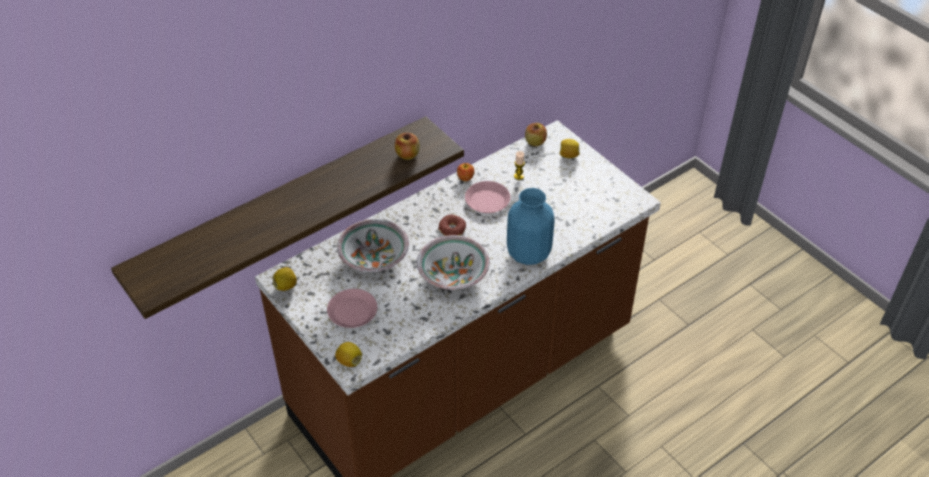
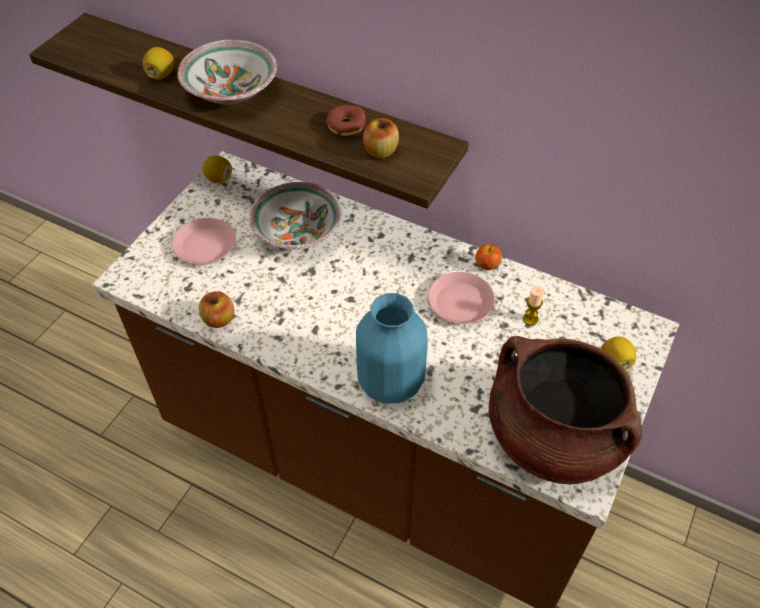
camera: 65 degrees right, 5 degrees up
(349, 361) = (130, 271): lemon -> lemon (161, 75)
(452, 229) = (386, 286): donut -> donut (346, 126)
(454, 274) = (309, 316): bowl -> bowl (232, 92)
(535, 142) = (611, 313): apple -> apple (219, 319)
(603, 200) = (552, 437): none -> brown cooking pot

